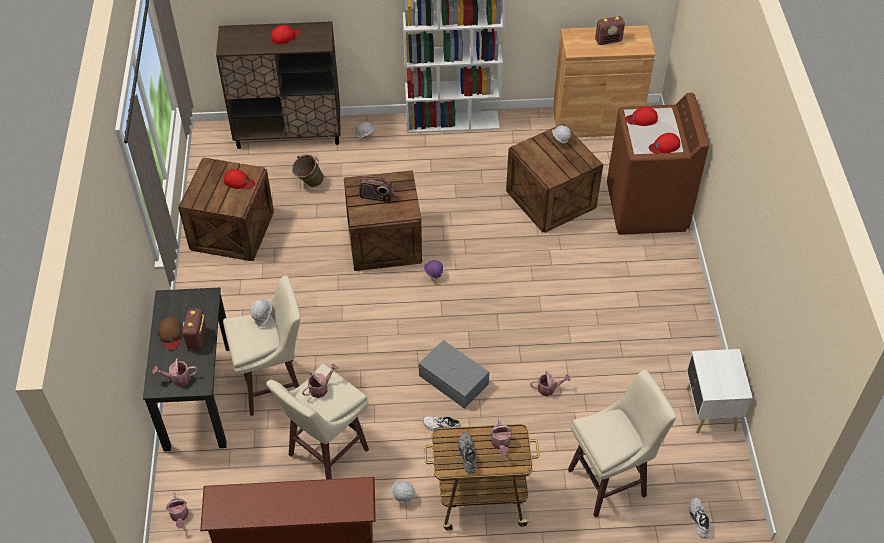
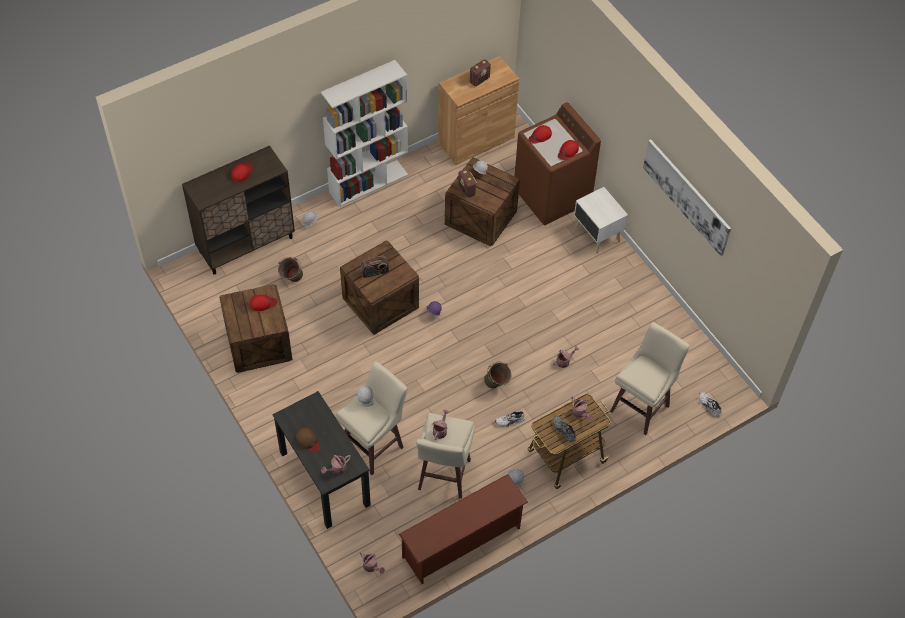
camera: 30 degrees left, 5 degrees up
(197, 338) = (329, 435): radio -> radio (466, 190)
(453, 381) = (497, 385): grey storage box -> green bucket
(709, 410) = (676, 328): white nightstand -> white nightstand (597, 235)
(764, 231) = (686, 196): none -> picture

